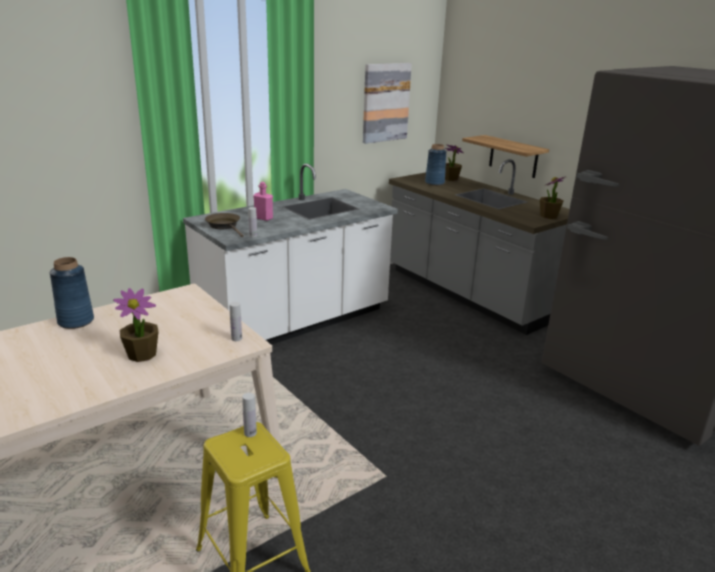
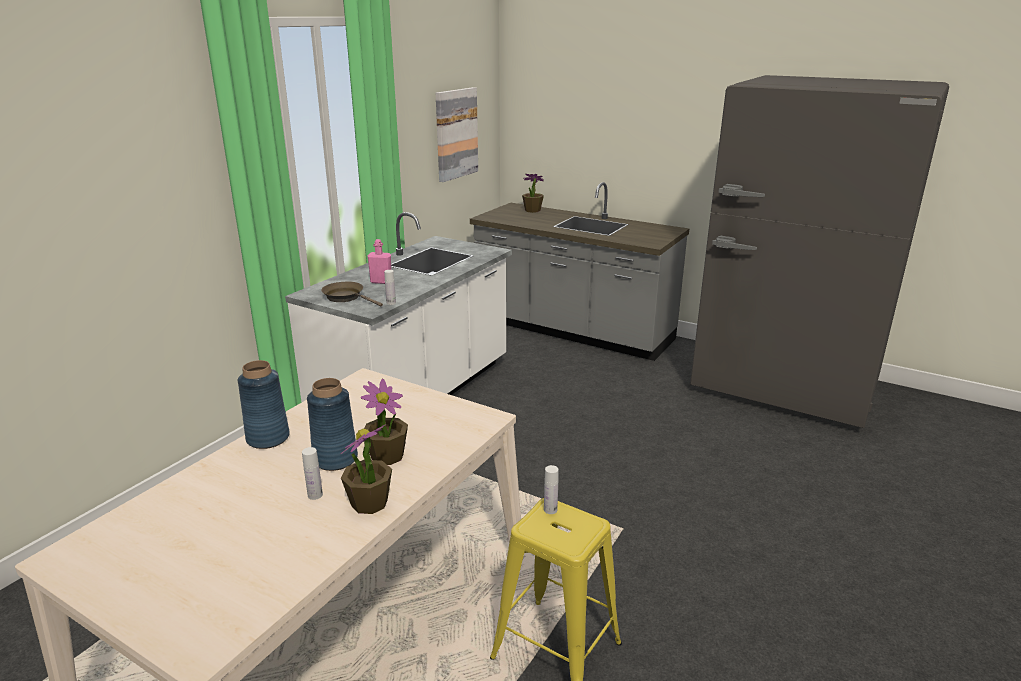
camera: 20 degrees left, 0 degrees up
(236, 338) = (472, 416): white bottle -> white bottle (315, 495)
(434, 183) = (521, 217): blue vase -> blue vase (335, 459)
(513, 156) = (600, 179): shelf -> none
(548, 216) = (661, 236): potted plant -> potted plant (369, 503)

